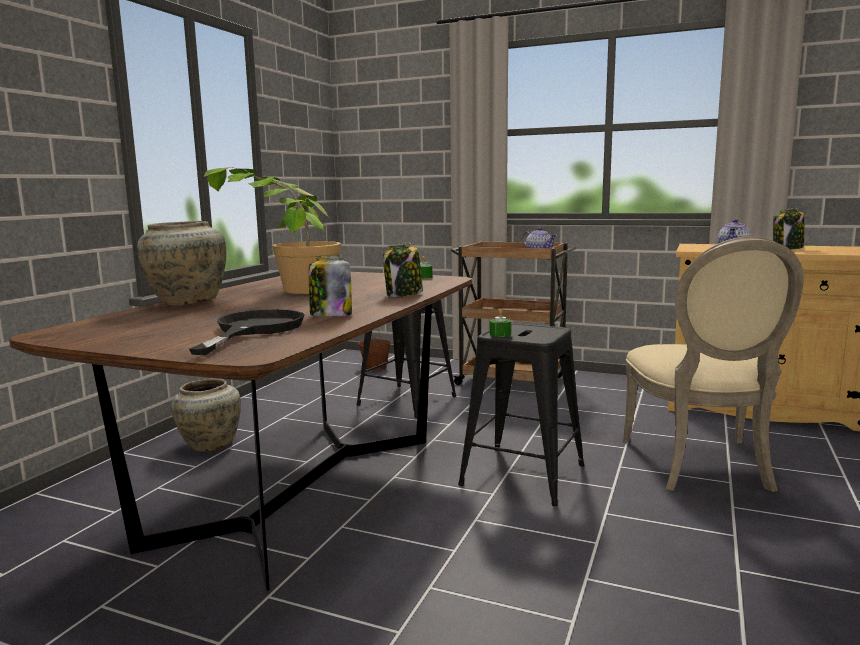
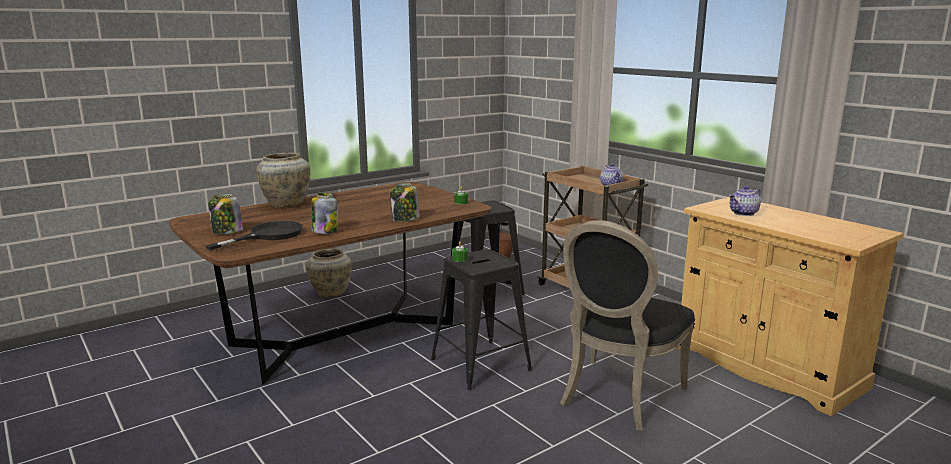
camera: 30 degrees right, 5 degrees up
(285, 289) = (357, 200): potted plant -> none
(701, 466) = (617, 396): beige chair -> black chair
(787, 249) = (795, 222): jar -> jar (227, 232)

